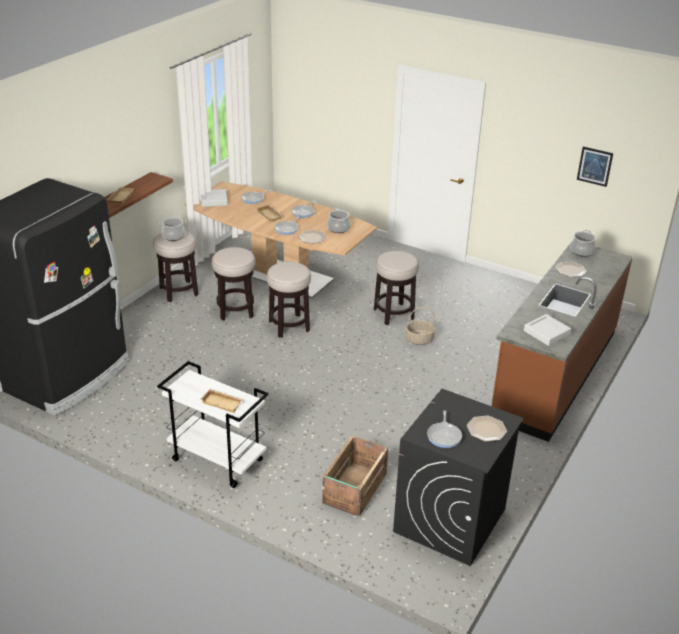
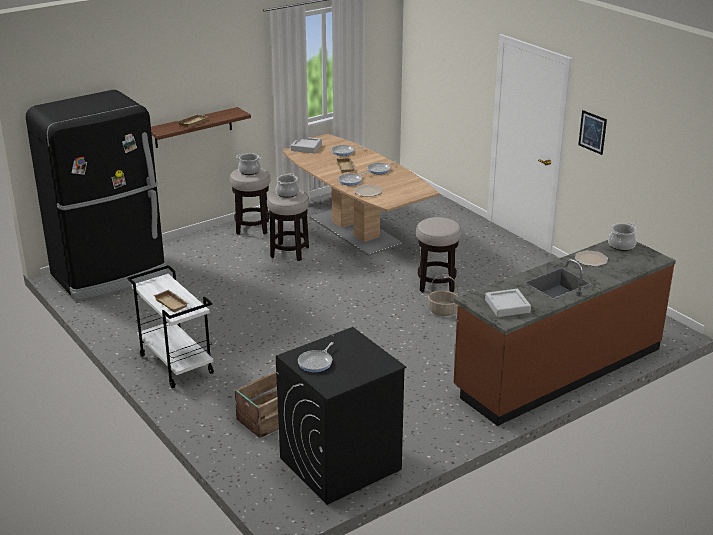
camera: 25 degrees right, 5 degrees down
(289, 326) = (327, 274): stool -> none
(338, 228) = (400, 188): cooking pot -> cooking pot (287, 193)
(486, 429) = (360, 367): plate -> none
(594, 166) = (665, 159): picture -> picture (592, 132)

